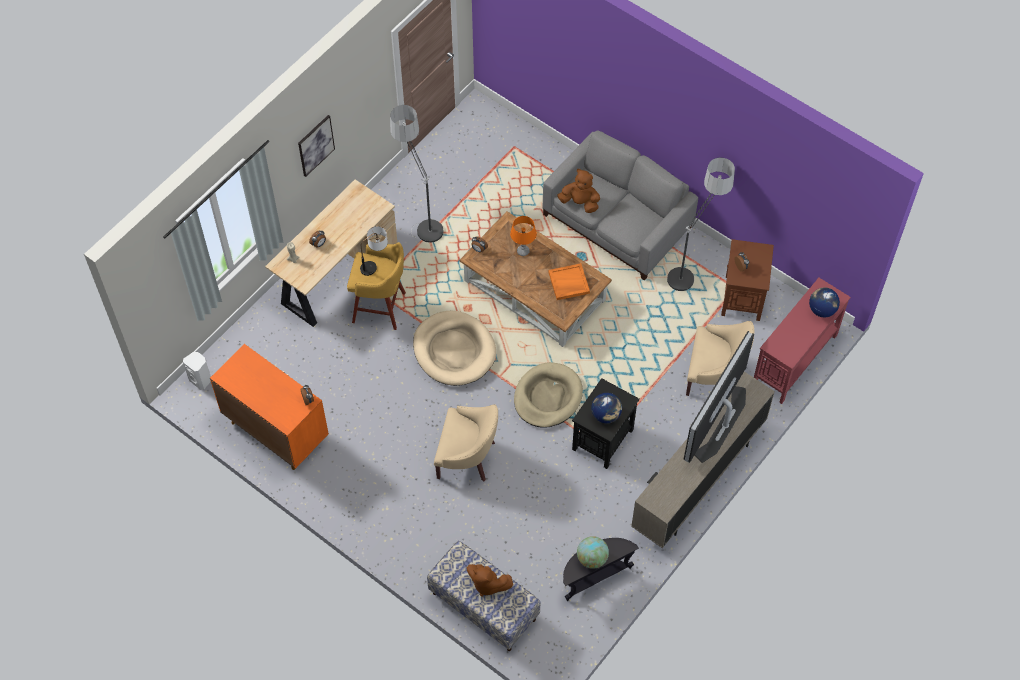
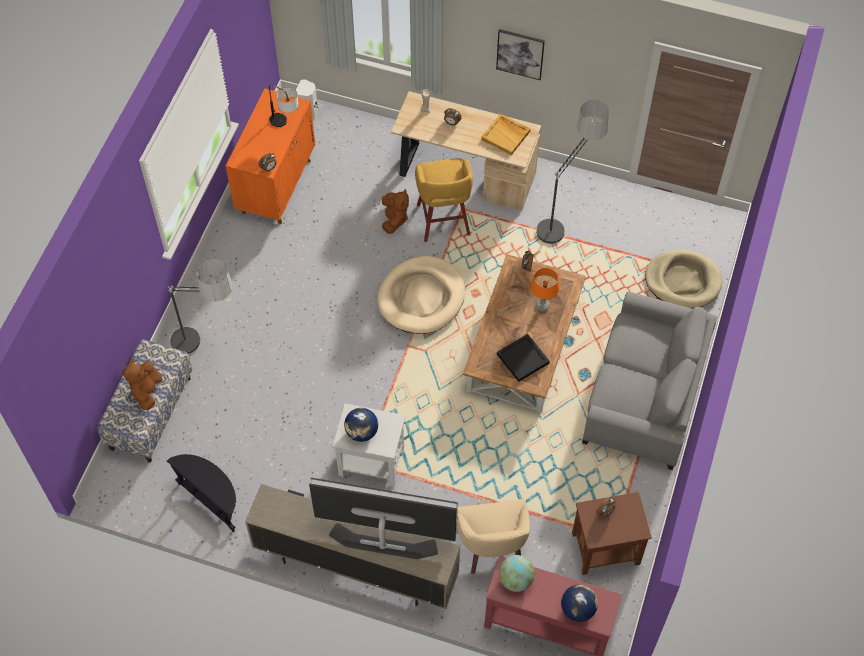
camera: 70 degrees right, 0 degrees up
(353, 208) = (506, 135): none -> beige tray
(375, 264) = (451, 175): table lamp -> table lamp (285, 124)
(467, 457) = (306, 348): beige armchair -> none
(547, 397) = (401, 396): beige dog bed -> beige dog bed (682, 281)
(568, 283) = (522, 358): orange tray -> black tray
(580, 202) = (624, 336): brown plush toy -> brown plush toy (394, 219)
(592, 558) = (203, 475): globe -> globe (515, 579)
(602, 440) = (370, 461): black side table -> white side table
(692, 265) = (624, 485): floor lamp -> floor lamp (208, 347)

